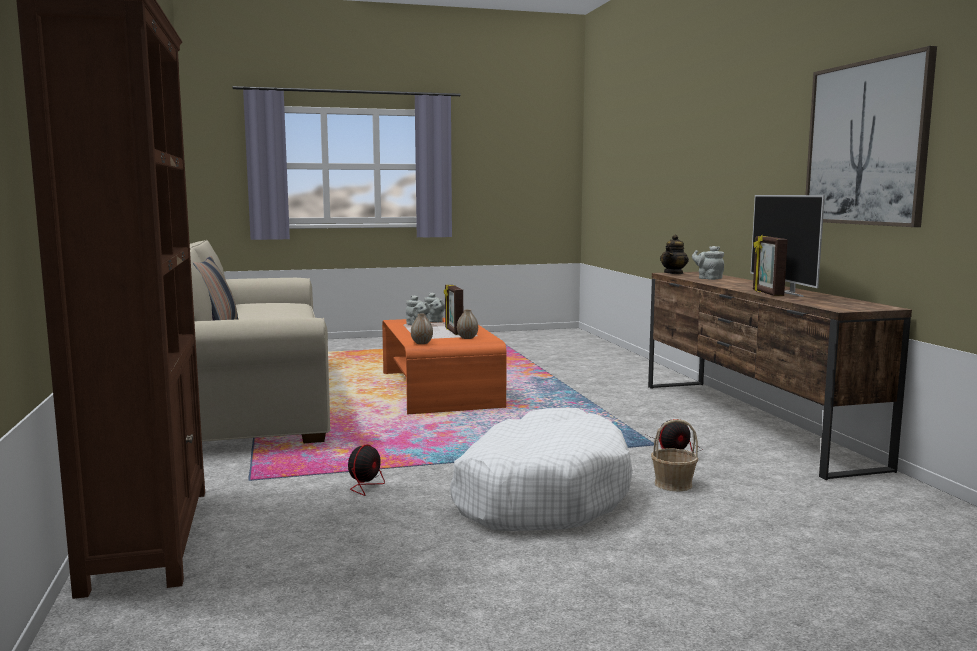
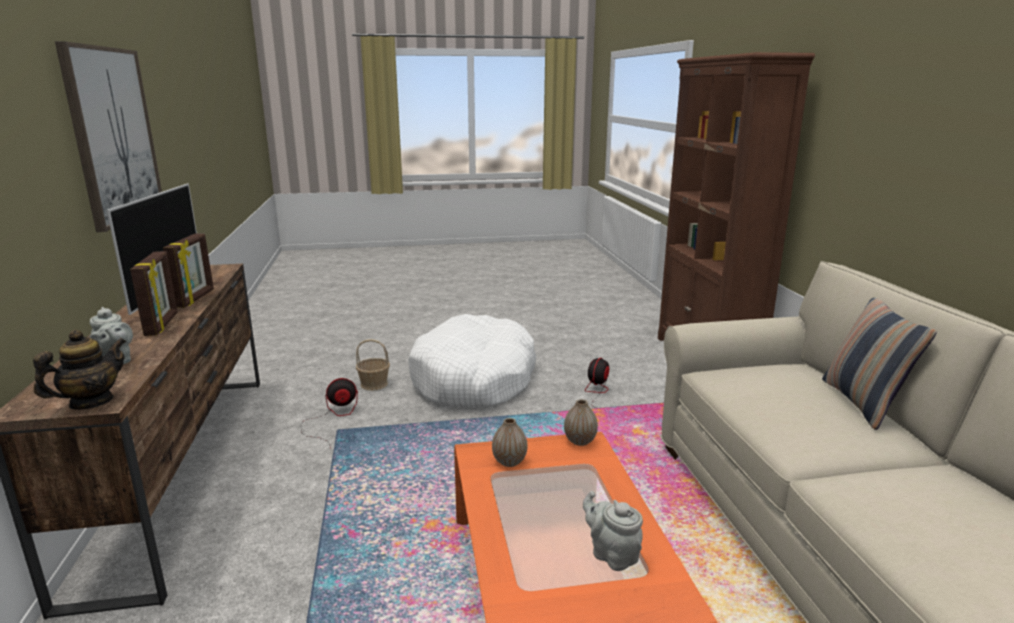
camera: 175 degrees left, 10 degrees up
(434, 321) = (578, 590): grey teapot -> none
(453, 331) = (532, 500): picture frame -> picture frame (163, 324)

